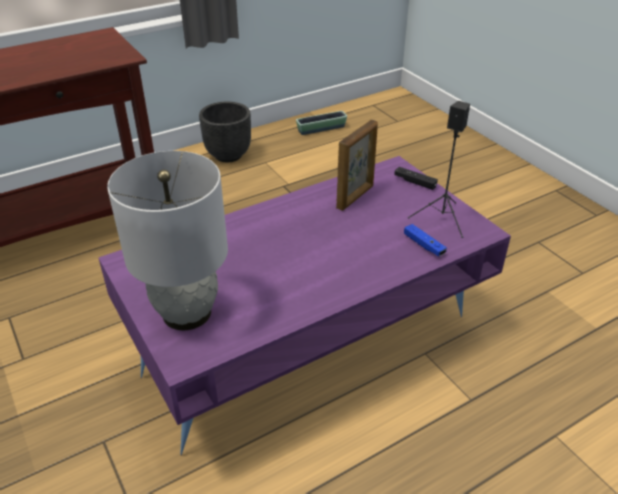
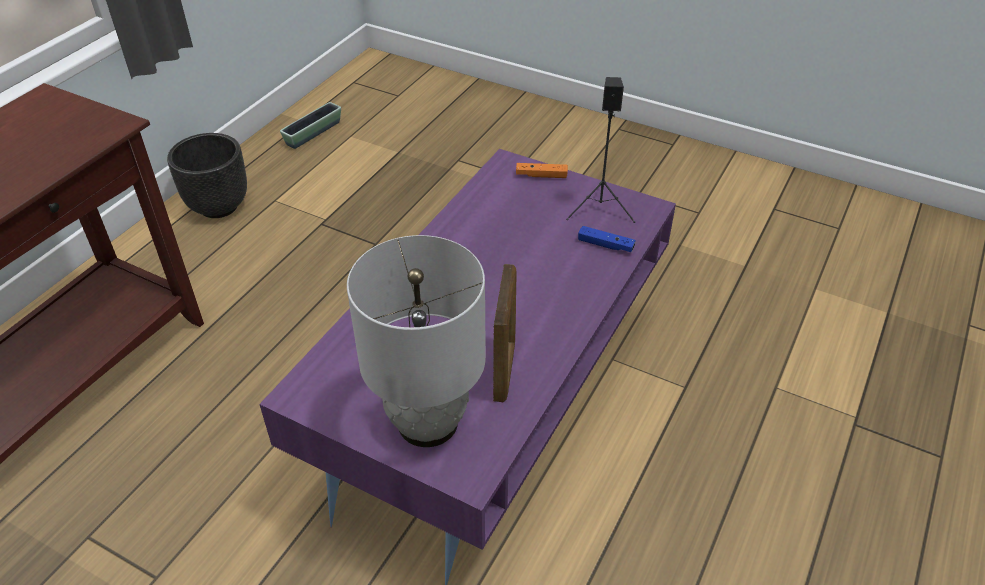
camera: 30 degrees left, 5 degrees up
(355, 197) = (494, 215): picture frame -> picture frame (504, 370)
(415, 182) = (541, 175): black game controller -> orange game controller

